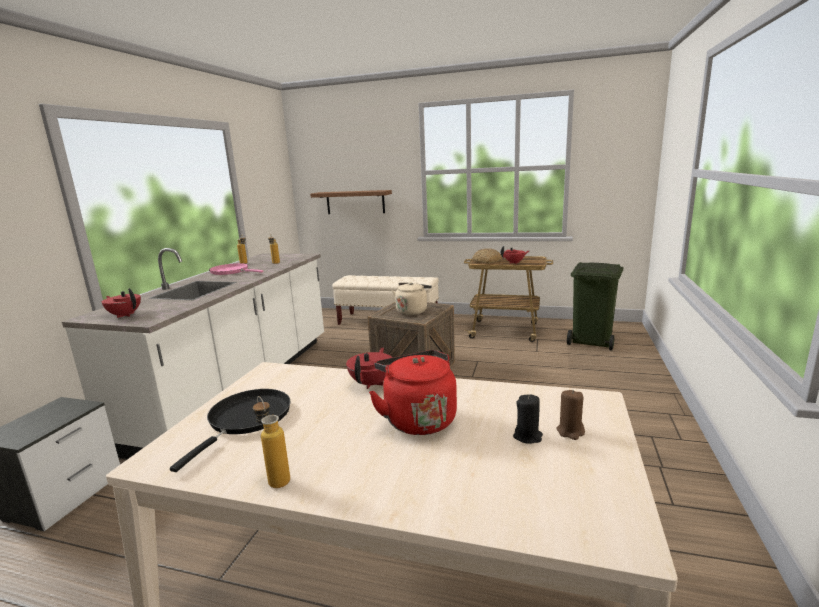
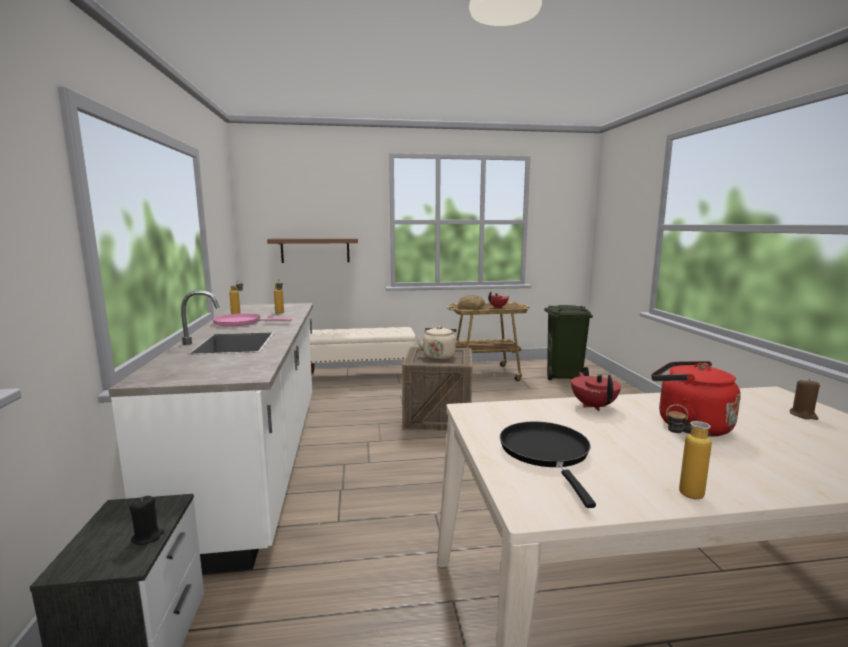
camera: 25 degrees left, 5 degrees down
(125, 315) = (199, 373): red teapot -> none
(528, 436) = (786, 423): black candle -> black candle (147, 537)

